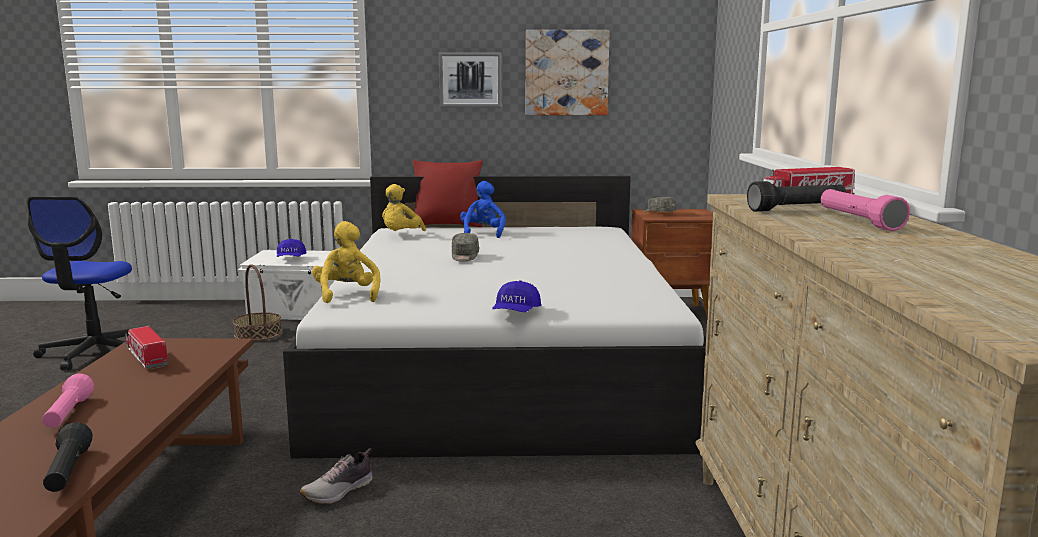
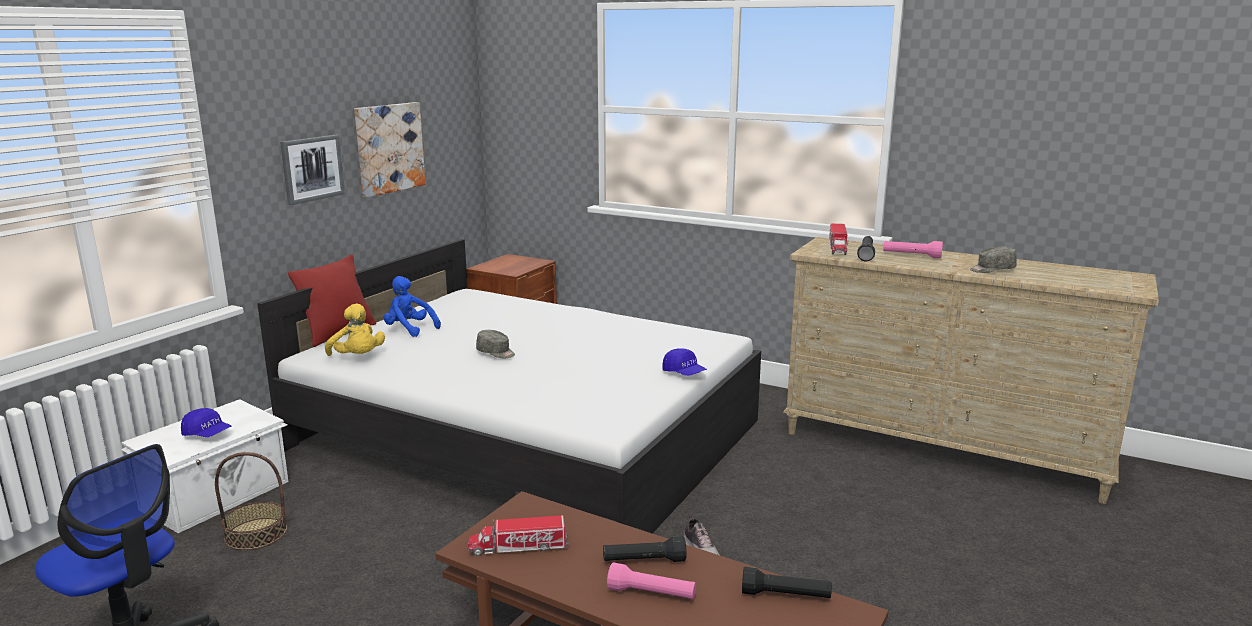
camera: 60 degrees left, 5 degrees up
(132, 400) = (644, 561): none -> black flashlight
(347, 295) = (561, 414): yellow plush toy -> none
(658, 212) = (498, 267): grey cap -> grey cap (992, 269)

